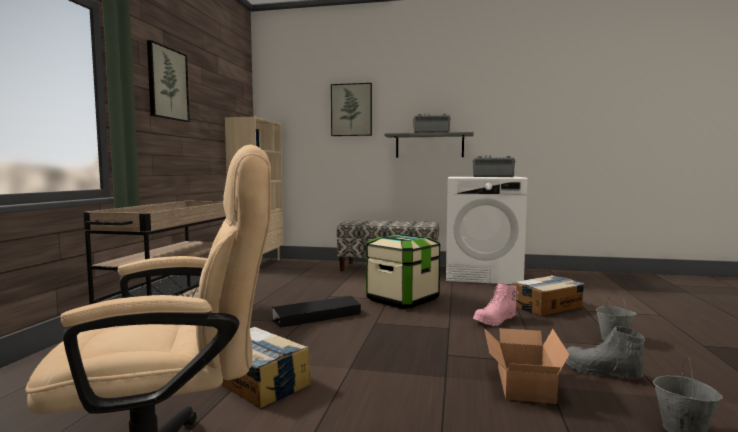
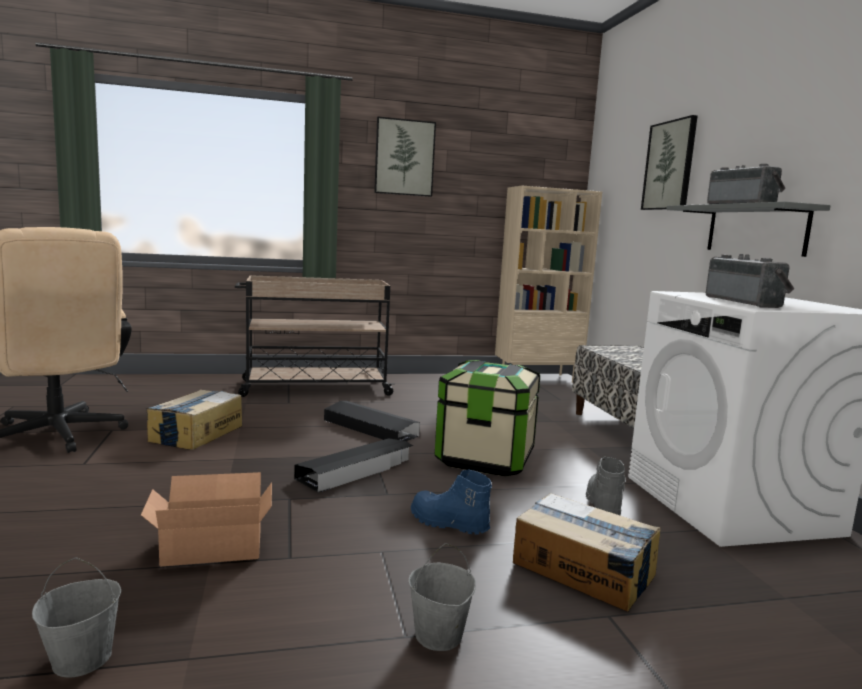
camera: 65 degrees right, 5 degrees up
(403, 331) = (356, 470): none -> black storage box
(495, 321) = (448, 524): pink boot -> blue boot
(601, 372) = (269, 606): grey boot -> grey boot (602, 504)

